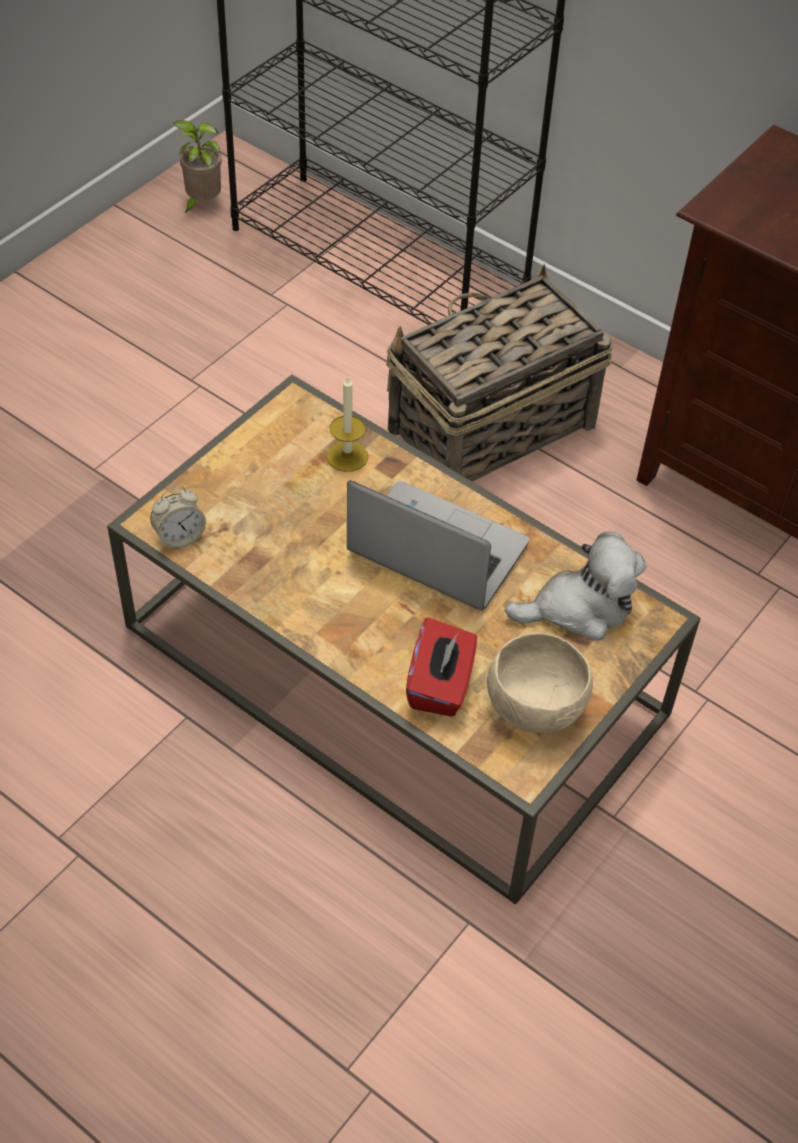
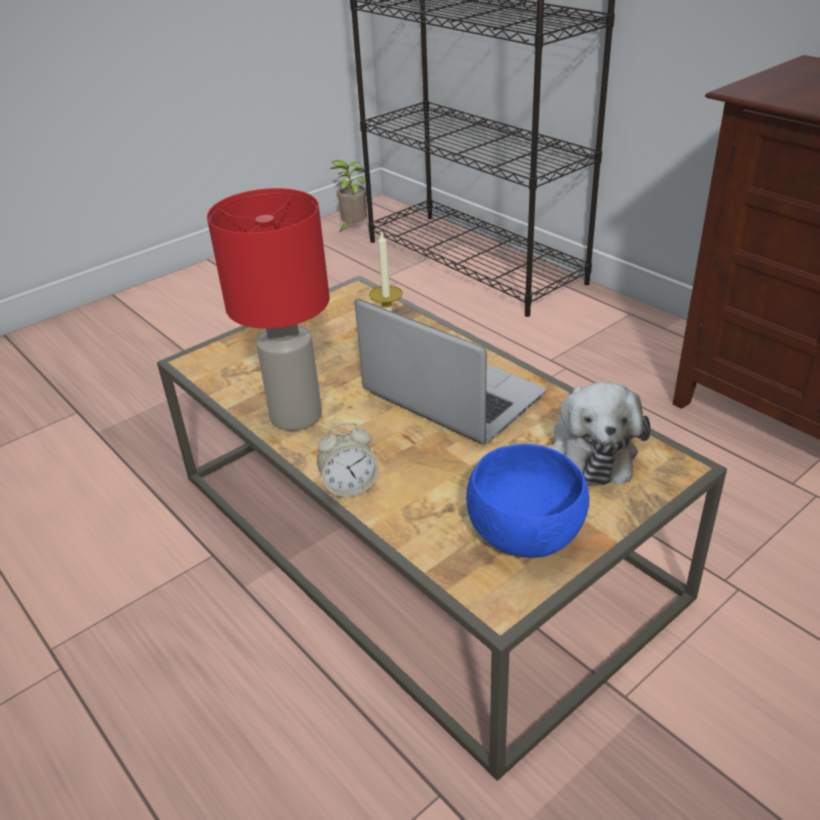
camera: 15 degrees right, 15 degrees down
(180, 537) = (215, 373): alarm clock -> alarm clock (350, 487)
(286, 588) = (295, 415): none -> red table lamp
(440, 685) = (424, 506): red tissue box -> none
(489, 428) = (543, 362): basket -> none
(534, 708) = (524, 536): beige bowl -> blue bowl
(579, 608) = (590, 450): plush toy -> plush toy turned 90 degrees clockwise

